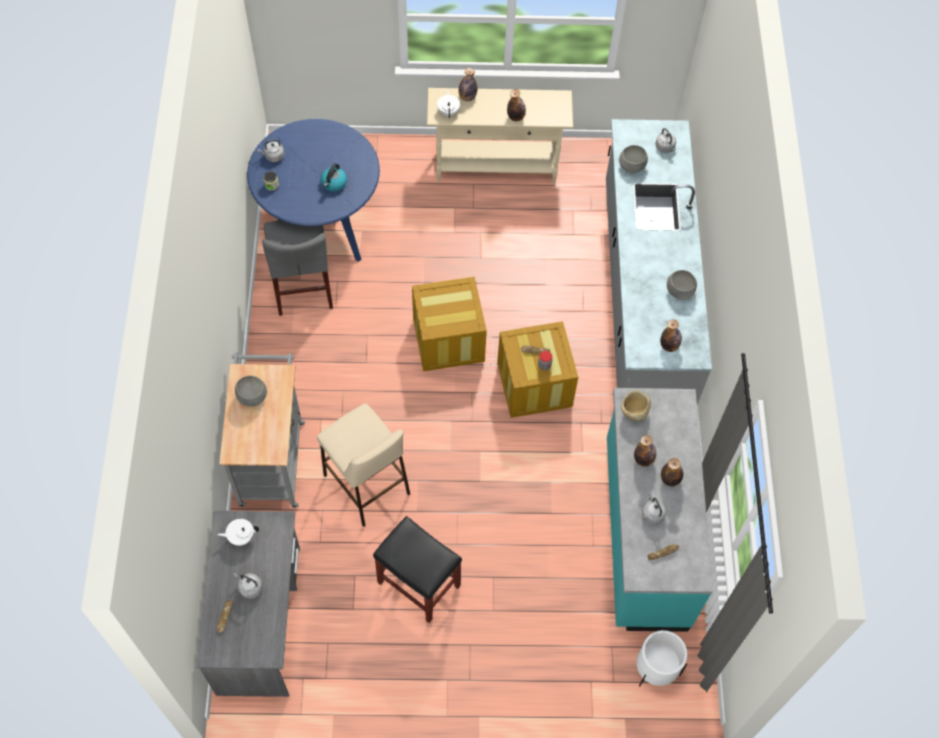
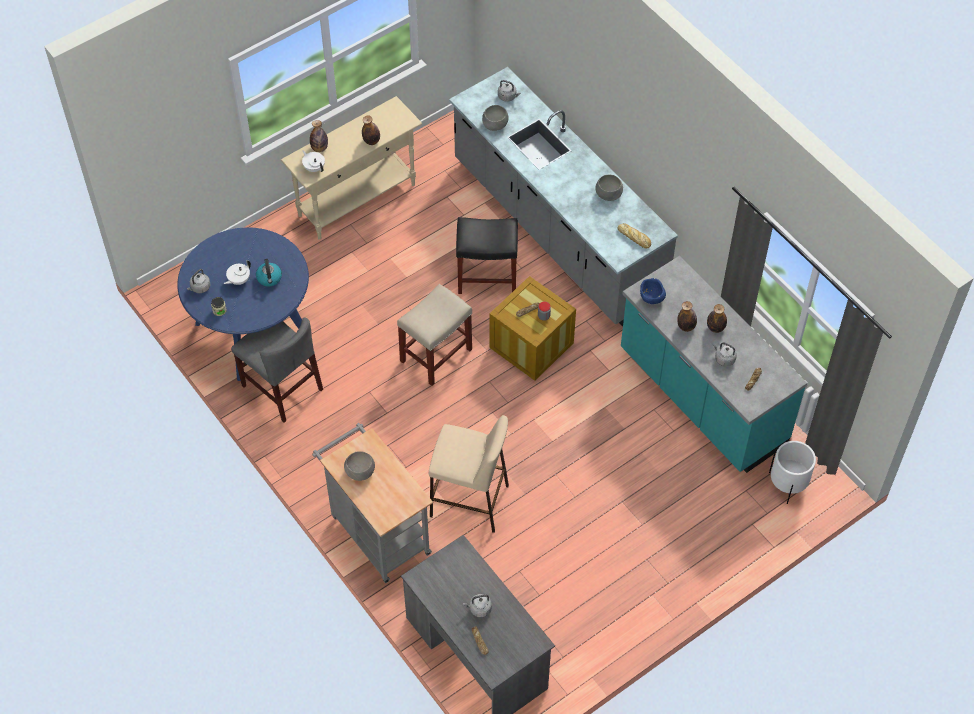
camera: 35 degrees left, 5 degrees down
(241, 536) = (439, 579): white teapot -> white teapot (238, 280)
(417, 583) = (571, 544): black stool -> black stool (486, 277)
(448, 339) = (436, 354): crate -> beige stool
(634, 412) = (651, 298): beige bowl -> blue bowl
(669, 346) = (634, 238): bottle -> bread

